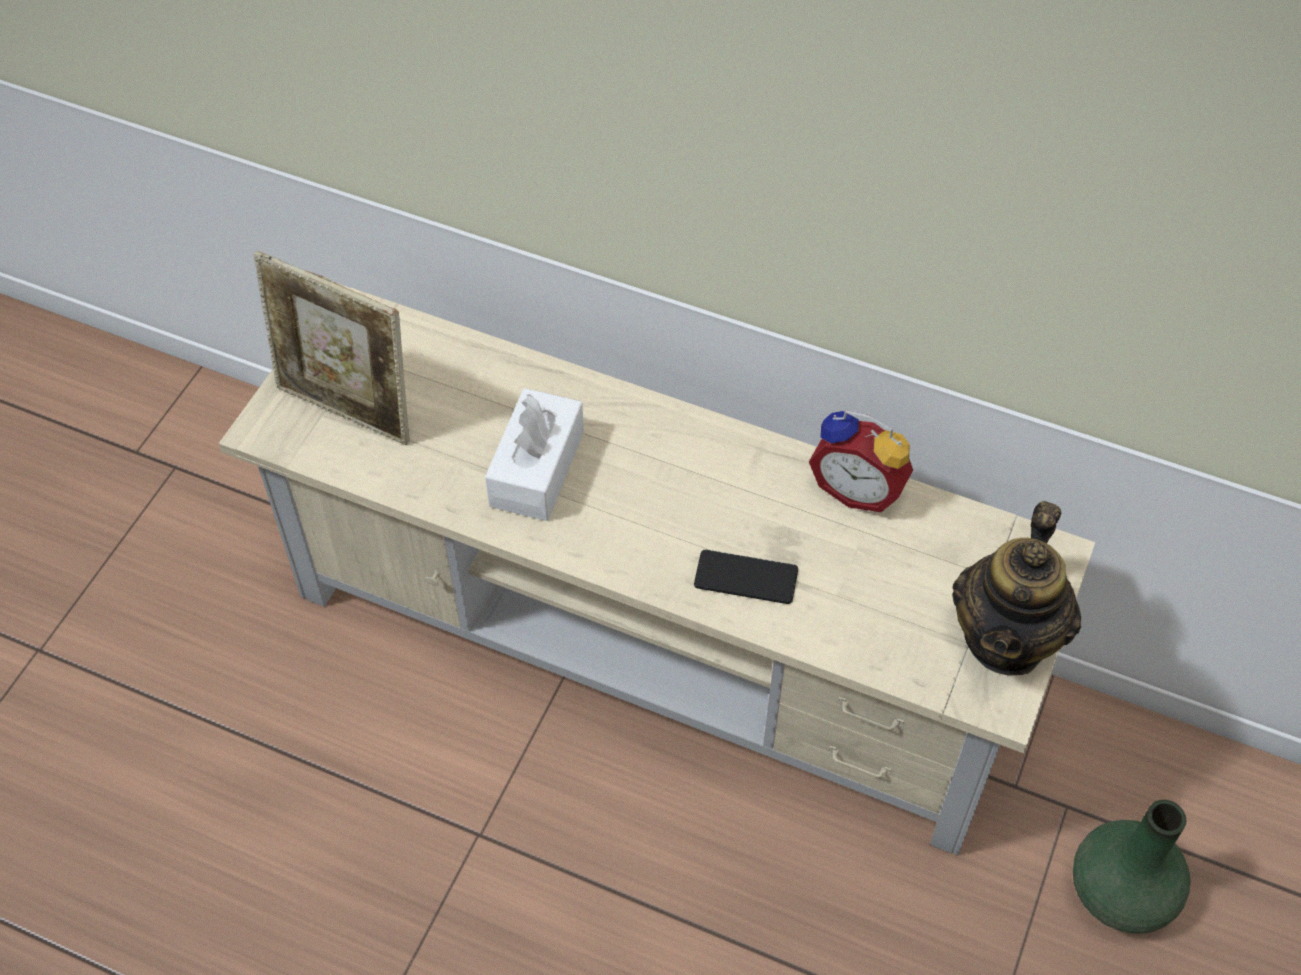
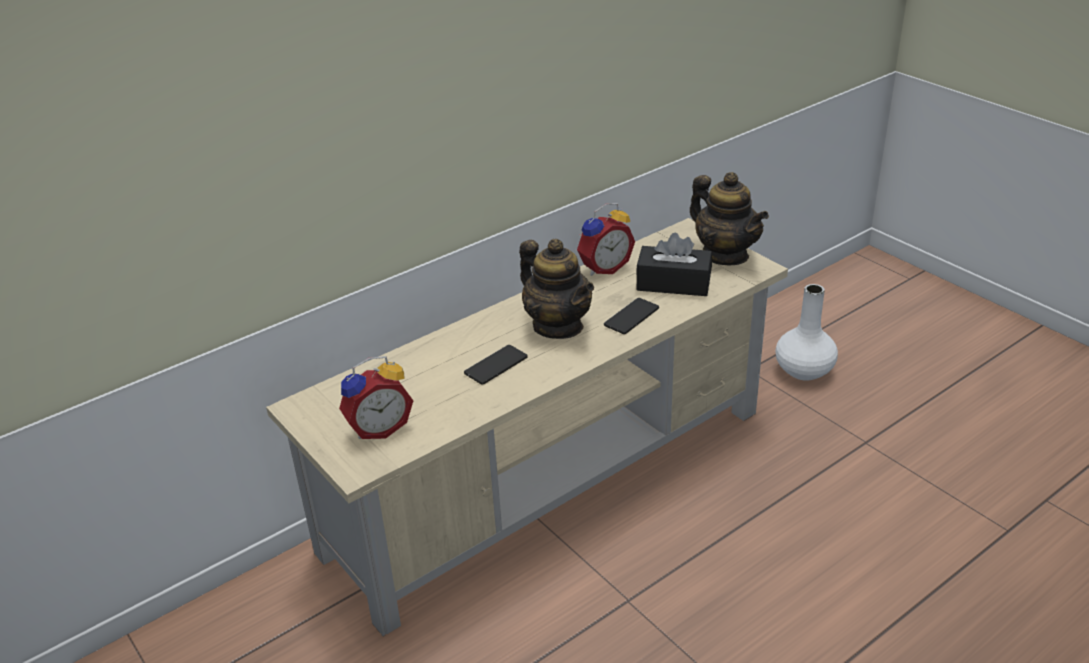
camera: 60 degrees left, 20 degrees down
(348, 410) = (378, 428): picture frame -> alarm clock
(537, 469) = (496, 365): white tissue box -> phone
(669, 498) = (558, 326): none -> teapot
(872, 597) = (673, 283): none -> black tissue box
(1122, 892) = (804, 370): green vase -> white vase

